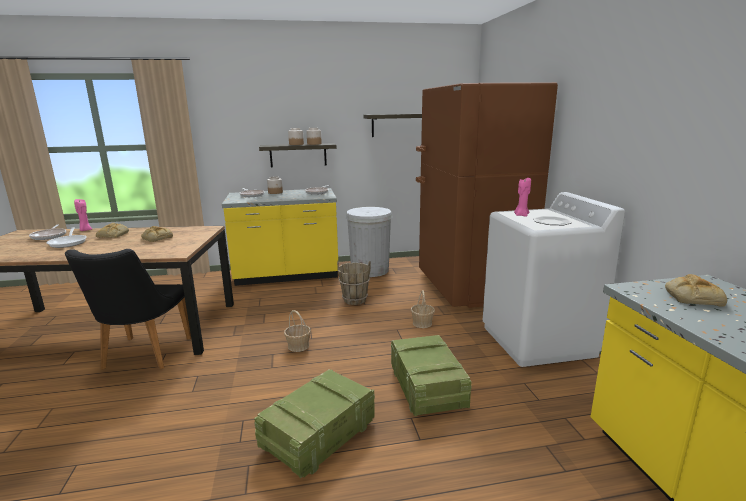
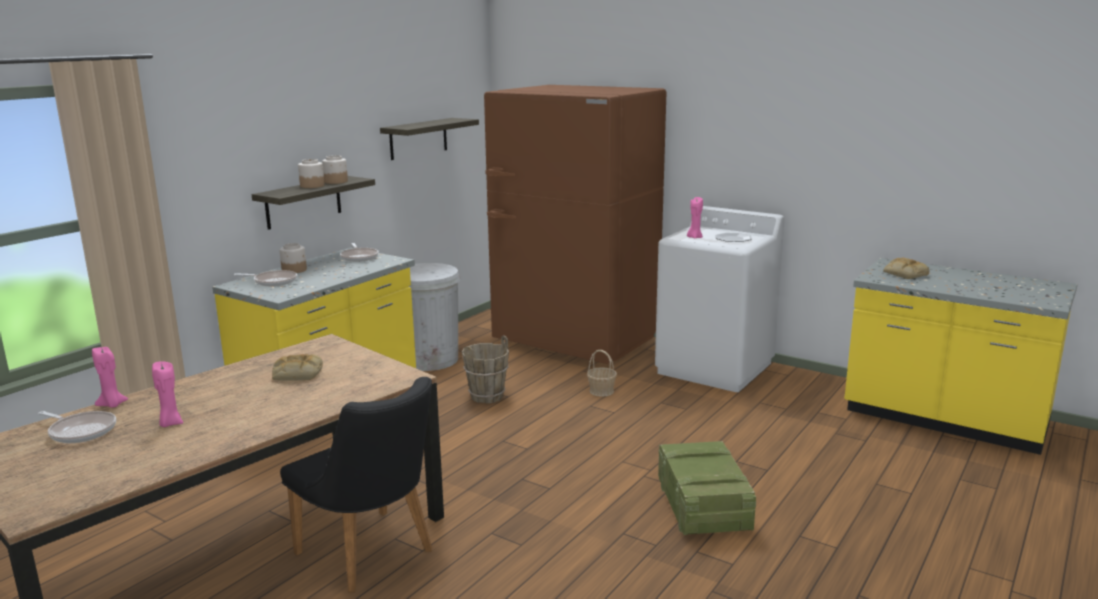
camera: 45 degrees left, 0 degrees up
(69, 242) = (170, 423): frying pan -> pink candle
(113, 235) = (203, 393): bread -> none
(298, 346) = (531, 460): basket -> none
(427, 389) = (709, 437): crate -> none

